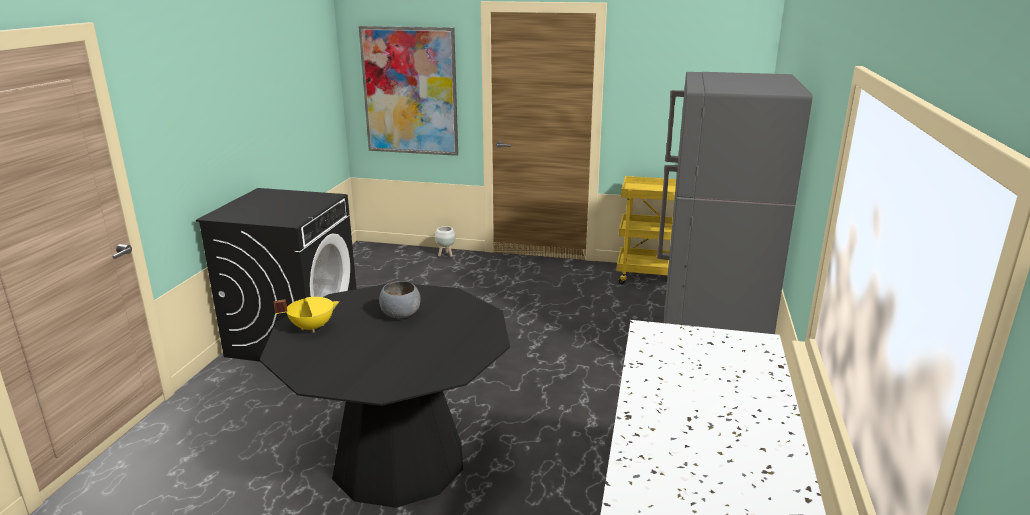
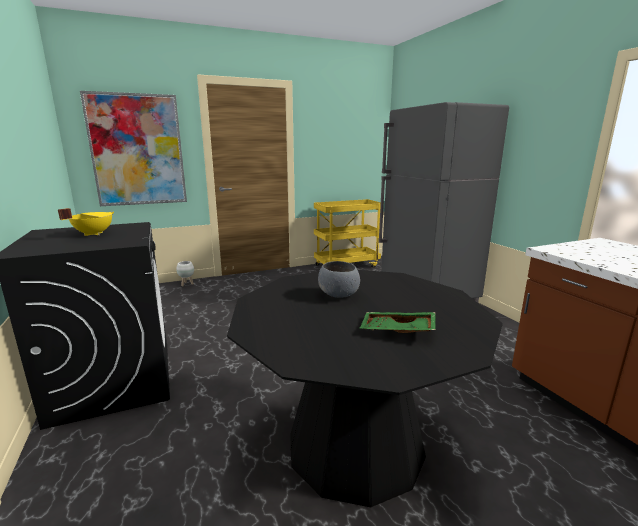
camera: 35 degrees left, 5 degrees down
(311, 327) = (278, 327): yellow cooking pot -> yellow cooking pot (93, 234)
(377, 358) = (397, 331): none -> green tray

